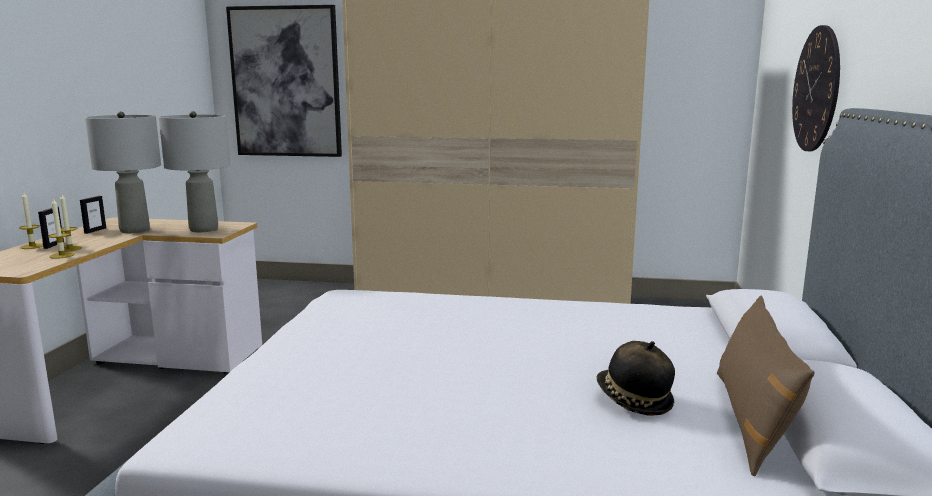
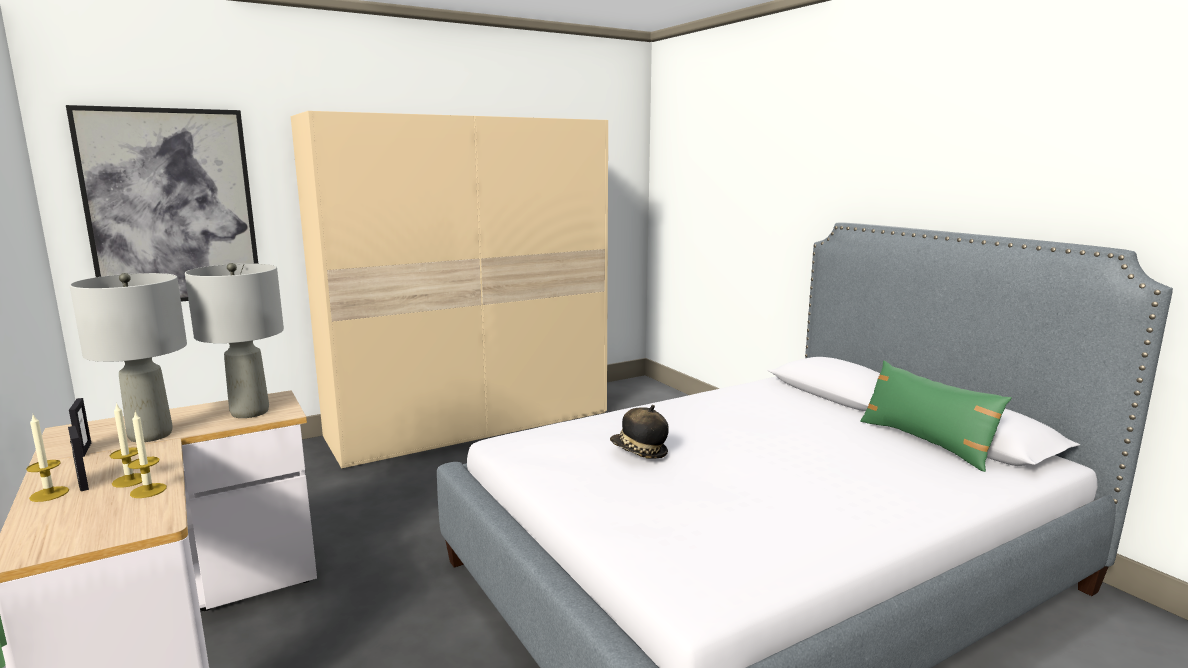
camera: 40 degrees left, 0 degrees up
(633, 400) = (861, 453): hat -> hat (639, 452)
(752, 420) = (925, 442): brown pillow -> green pillow
(816, 89) = (756, 203): wall clock -> none

